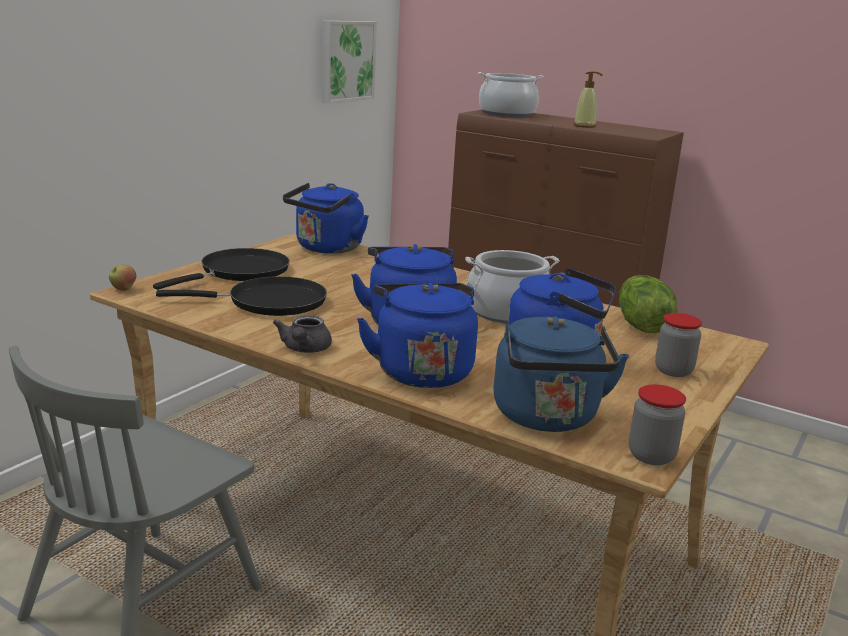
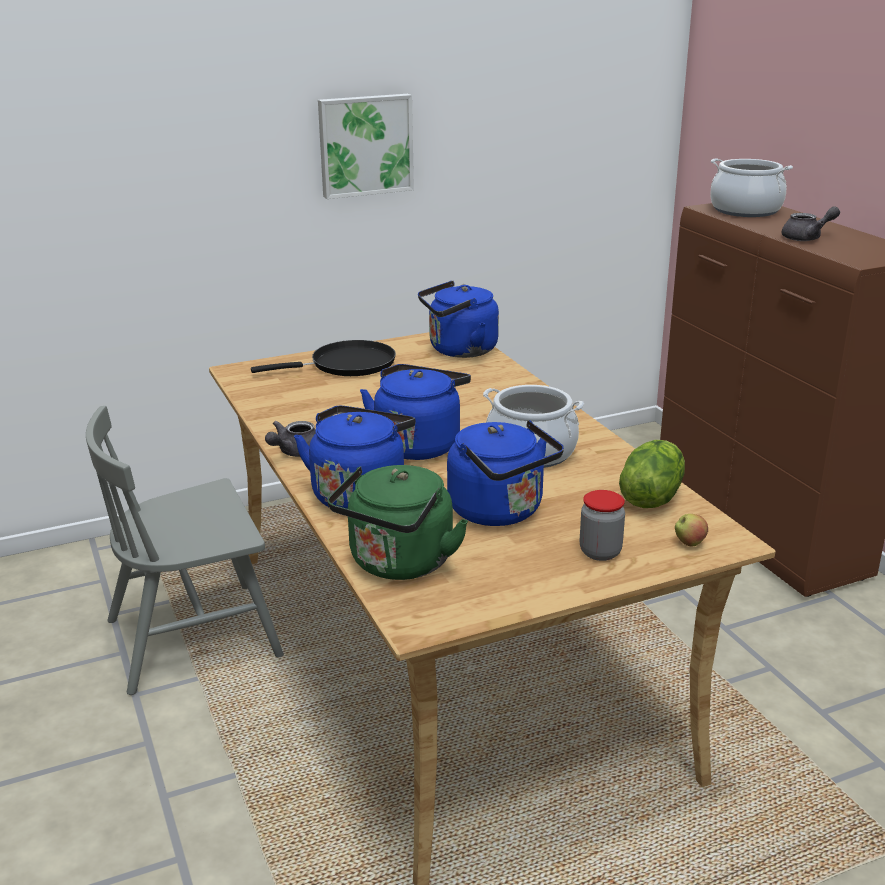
camera: 35 degrees right, 5 degrees up
(123, 290) = (235, 368): apple -> apple (689, 543)
(270, 302) = (329, 401): black frying pan -> none
(345, 61) = (592, 135): picture -> picture (365, 145)
(547, 418) = (398, 564): blue kettle -> green kettle
(584, 126) = (807, 238): soap dispenser -> grey teapot
(651, 456) = (434, 622): jar -> none

